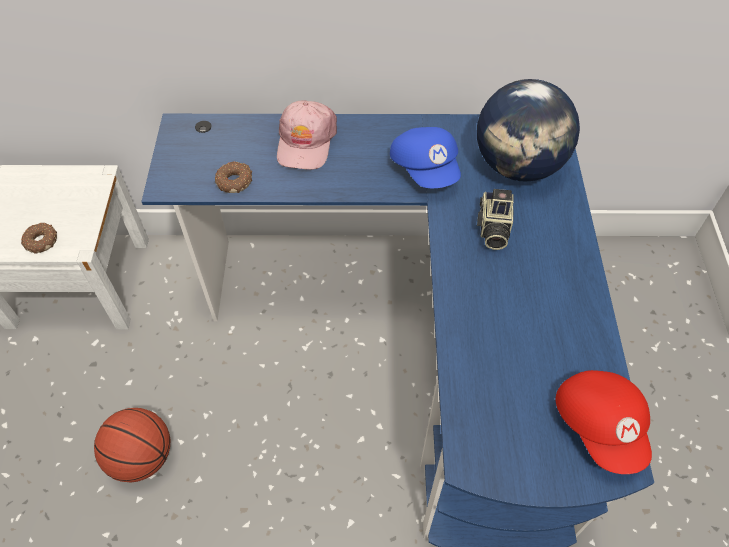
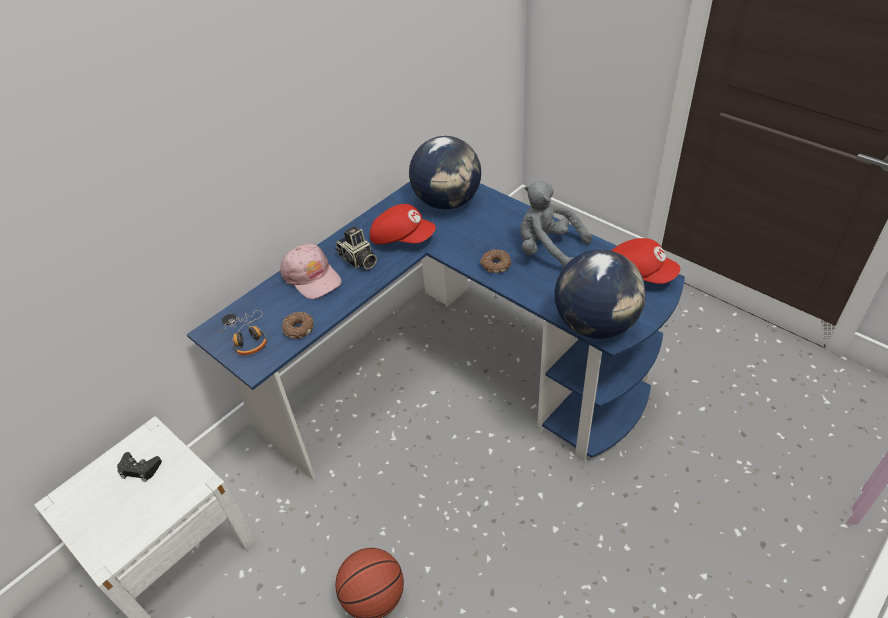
camera: 45 degrees left, 10 degrees down
(41, 241) = (164, 504): donut -> donut (495, 265)
(61, 198) = (140, 469): none -> black game controller
(192, 156) = (248, 338): none -> headphones
(426, 169) = (402, 238): blue cap -> red cap
(475, 432) = (595, 324): none -> globe
(492, 229) = (477, 238): camera -> camera (358, 260)
(544, 306) = (548, 250): none -> grey plush toy

